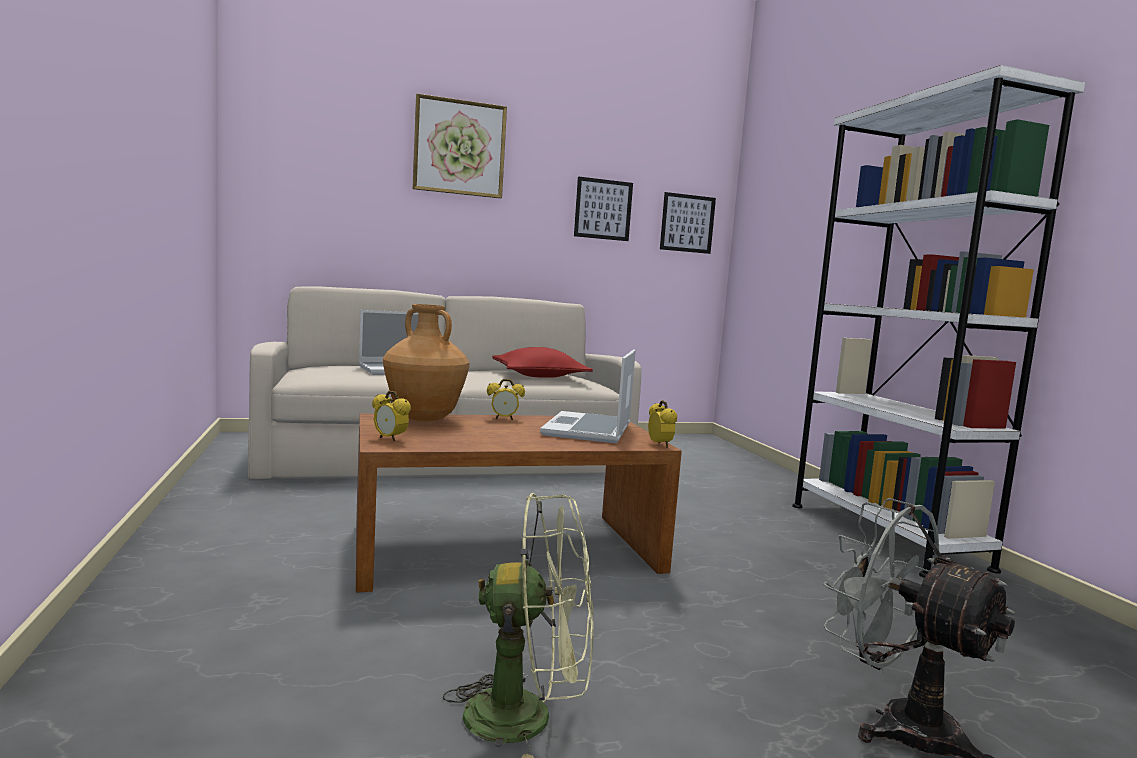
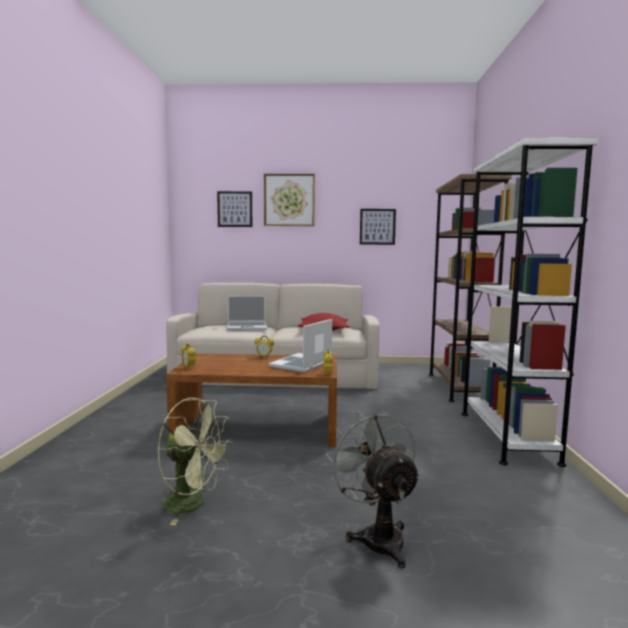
camera: 20 degrees right, 0 degrees up
(423, 419) = (221, 357): brown vase -> none
(687, 223) = (435, 230): picture -> picture (235, 209)
(745, 466) = (458, 387): none -> brown bookcase

